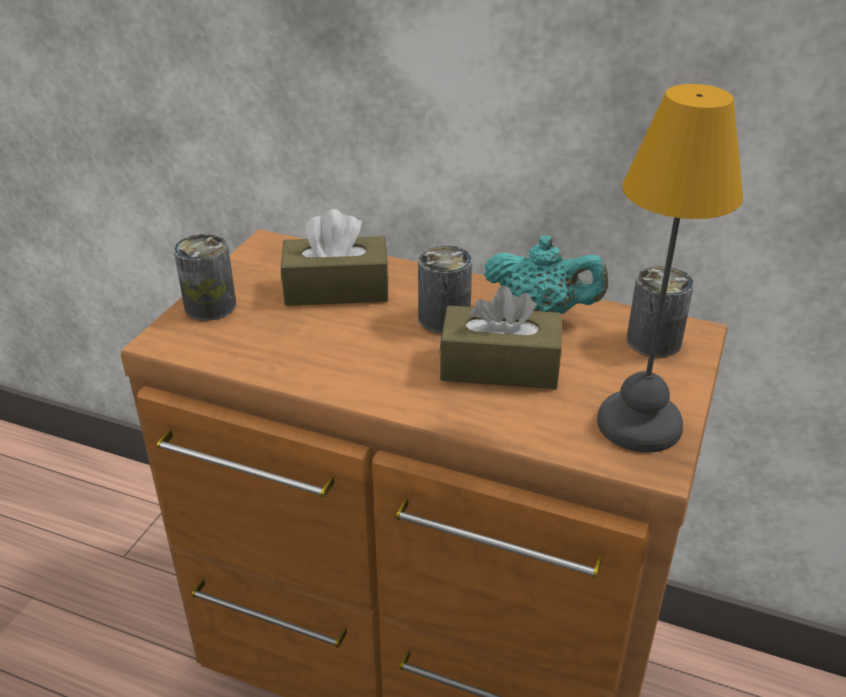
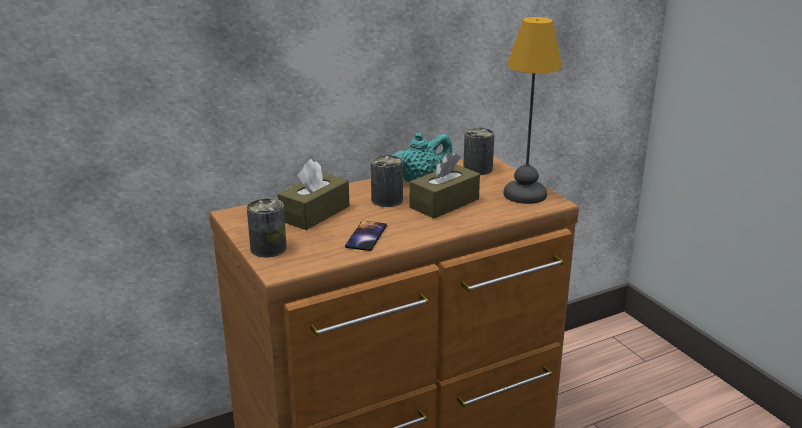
camera: 50 degrees left, 10 degrees down
(321, 354) = (366, 236): none -> phone

